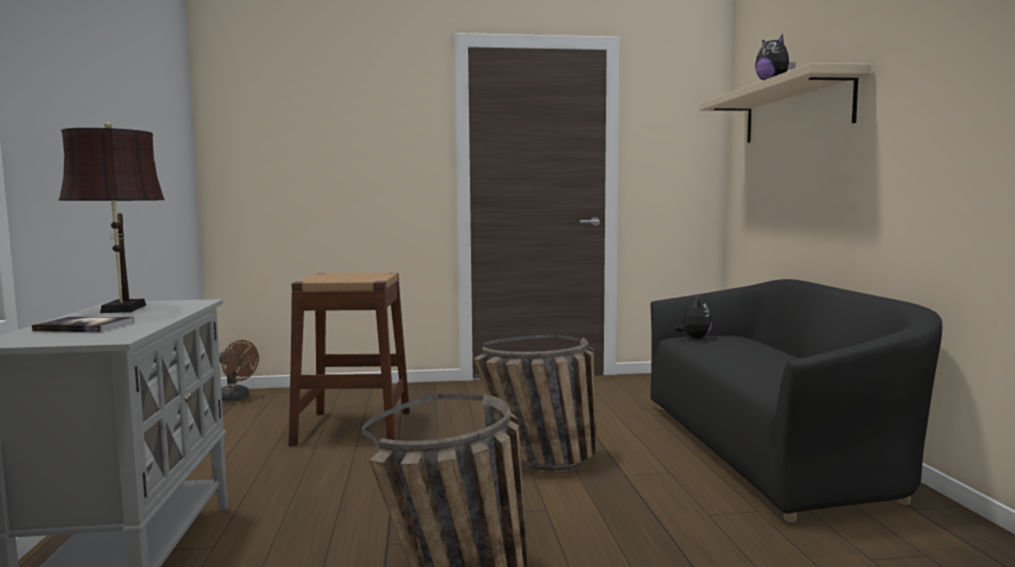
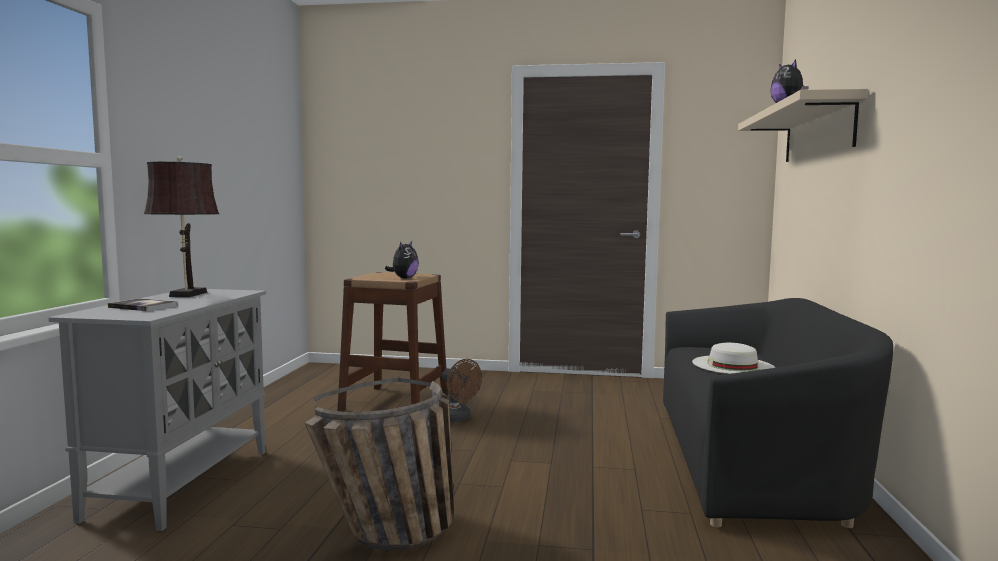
camera: 15 degrees right, 0 degrees up
(236, 398) = (323, 370): brown fan -> brown fan (458, 418)
(540, 462) = (526, 447): basket -> none
(694, 338) = (699, 349): plush toy -> plush toy (404, 278)
(745, 351) = (732, 365): none -> white hat

